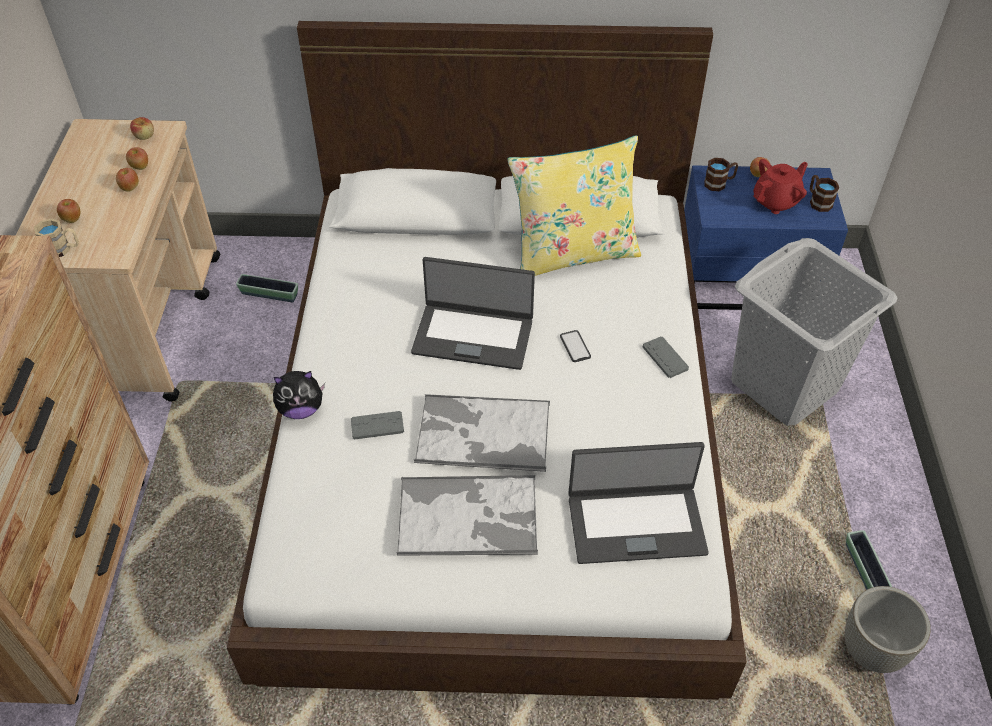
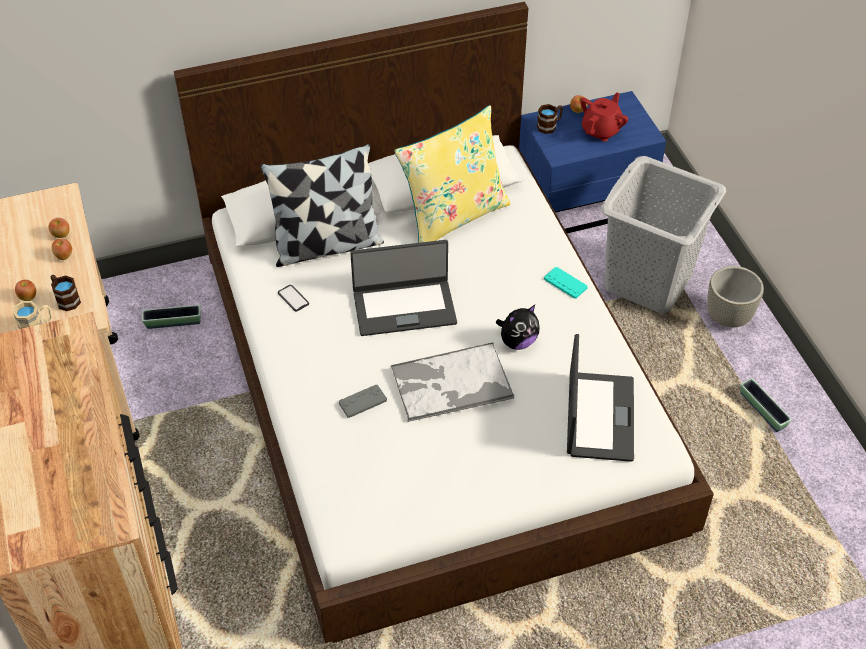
camera: 20 degrees left, 0 degrees up
(145, 136) = (47, 205): apple -> none
(301, 409) = (291, 407): plush toy -> plush toy (517, 342)
(425, 250) = (327, 245): none -> pillow
(469, 516) = (471, 449): tray -> none
(575, 346) = (491, 293): phone -> phone (293, 298)
(636, 523) = (598, 417): laptop -> laptop turned 60 degrees counterclockwise
(665, 358) = (565, 283): grey game controller -> turquoise game controller
(818, 201) = (634, 122): brown mug -> brown mug (65, 299)
(872, 651) = (787, 466): grey planter -> grey planter (728, 318)

